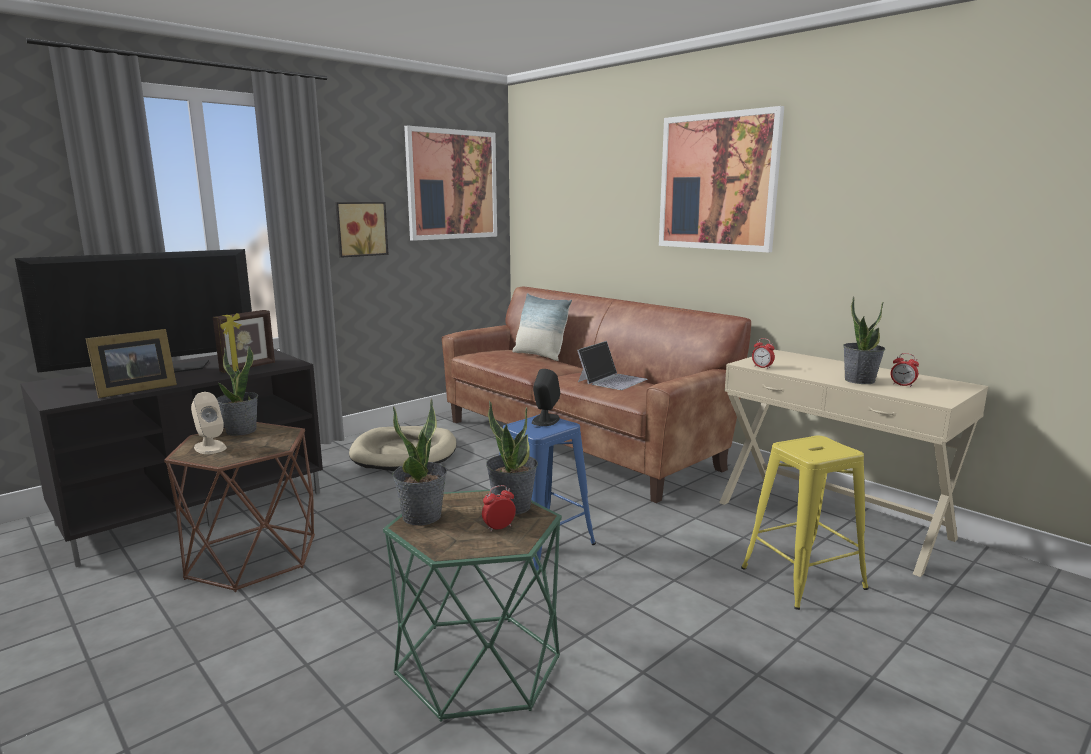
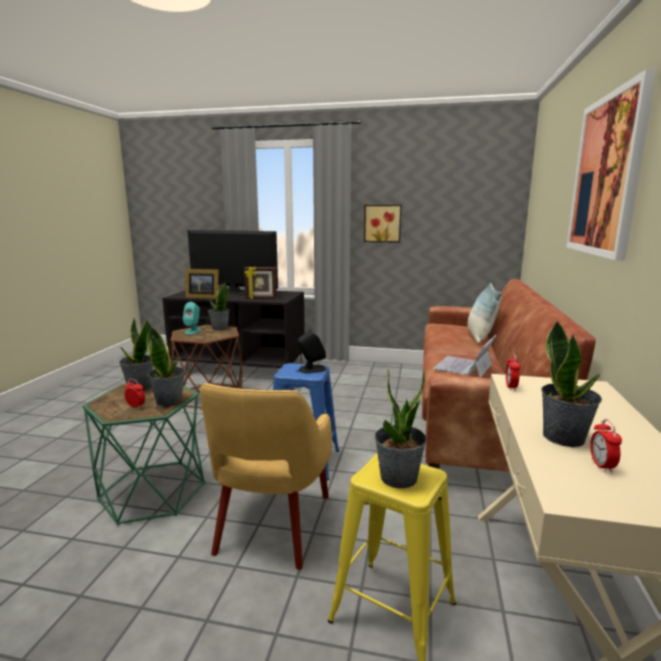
camera: 55 degrees right, 0 degrees up
(210, 447) = (193, 331): beige speaker -> turquoise speaker
(404, 453) = (362, 379): beige dog bed -> none
(452, 185) = (465, 191): picture -> none
(612, 380) = (464, 366): laptop -> laptop turned 120 degrees clockwise
(642, 598) = (272, 525): none -> yellow armchair
(821, 448) = (398, 478): none -> potted plant

